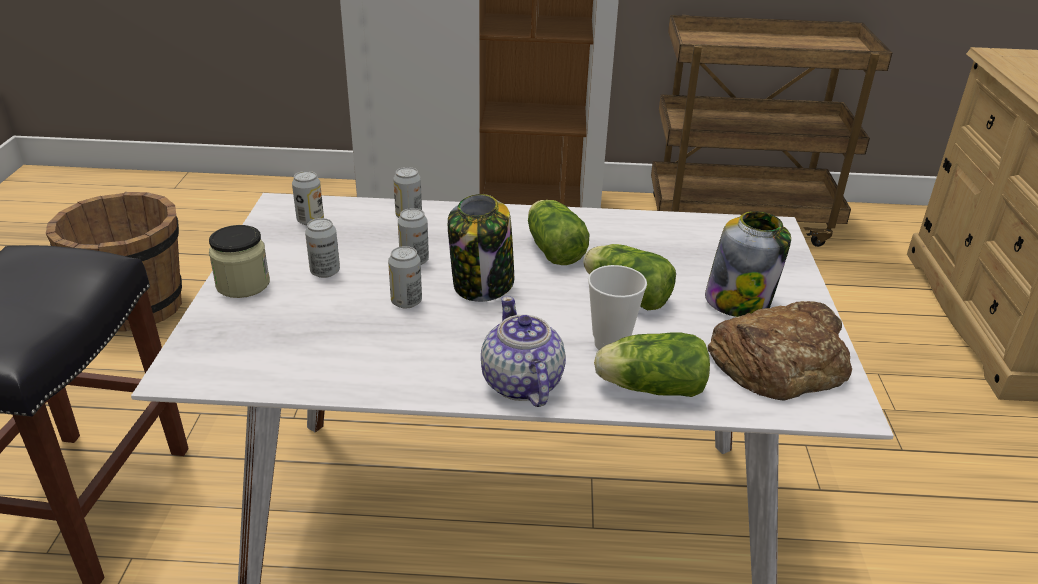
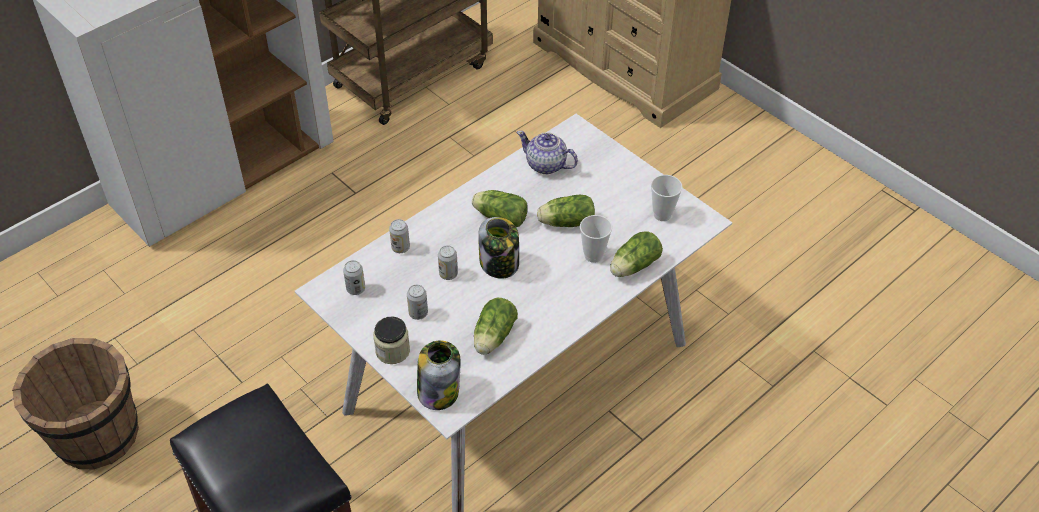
camera: 45 degrees left, 15 degrees up
(354, 341) = (493, 338): none -> lettuce
(406, 302) = (482, 300): can -> none
(521, 384) = (587, 303): teapot -> teapot (546, 165)
(739, 301) = (613, 191): jar -> jar (438, 391)
(779, 361) = (662, 214): bread -> cup

